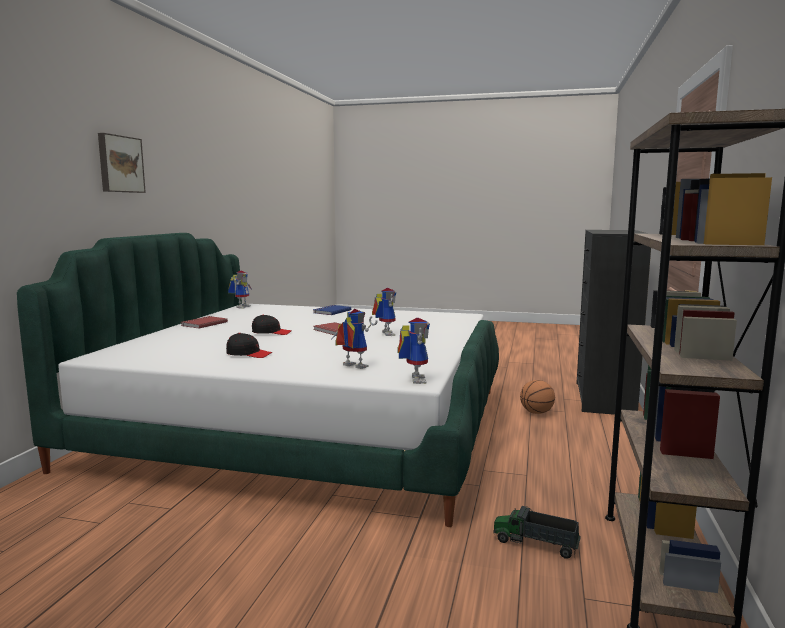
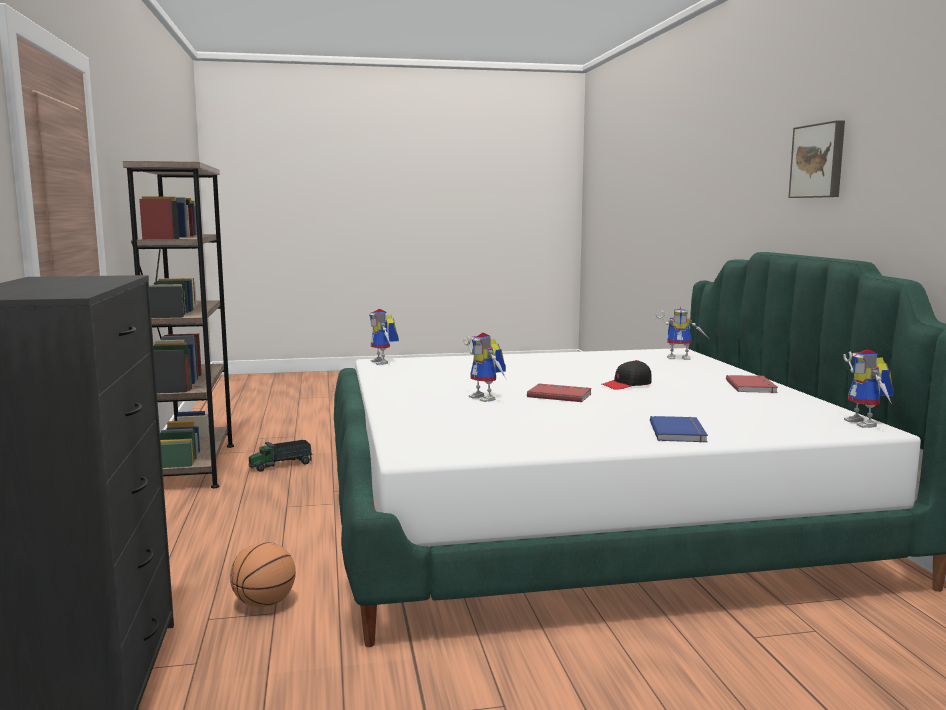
camera: 155 degrees right, 0 degrees up
(248, 354) = (567, 364): black cap -> none
(351, 367) = (450, 365): toy robot -> toy robot (680, 358)
(536, 544) = (281, 465): toy truck -> toy truck turned 150 degrees clockwise

